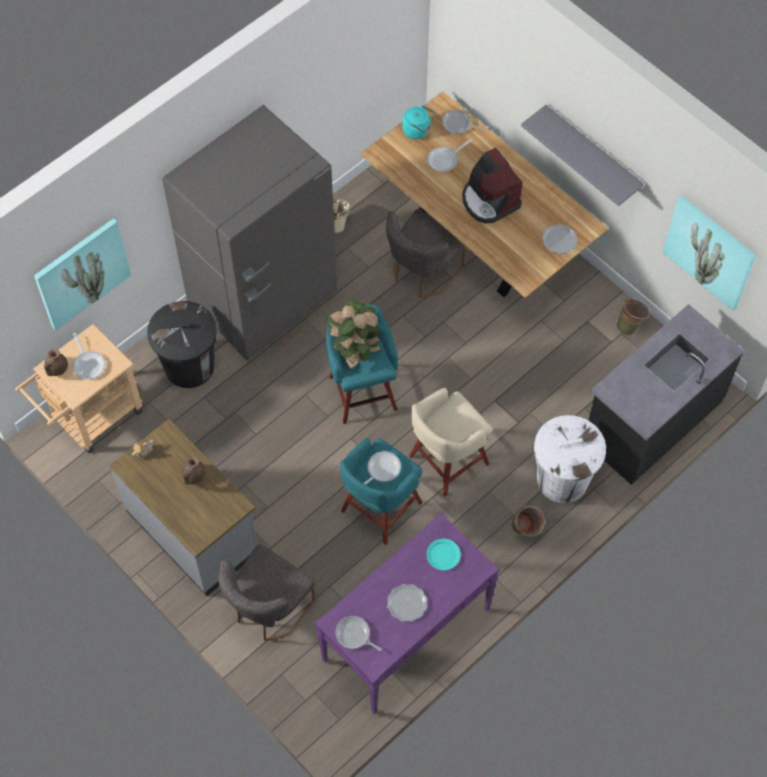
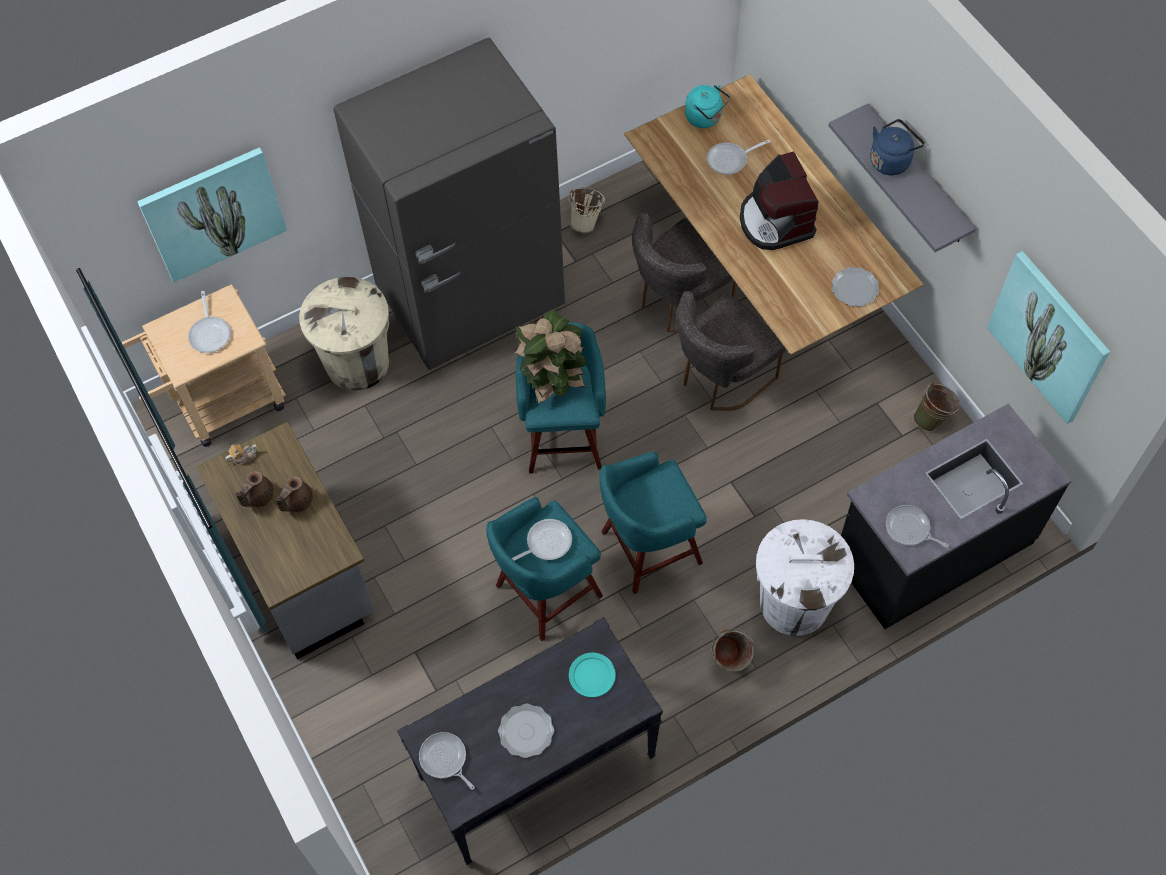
camera: 15 degrees right, 0 degrees up
(56, 368) = (169, 331): brown teapot -> brown teapot (257, 496)
(189, 366) = (357, 363): black trash can -> beige trash can
(268, 610) = (369, 694): grey chair -> grey chair (721, 378)
(406, 636) = (536, 768): purple console table -> black console table
(446, 461) = (648, 548): beige stool -> turquoise stool
(458, 124) = (759, 118): frying pan -> frying pan (909, 529)
(572, 144) = (891, 160): none -> blue kettle

